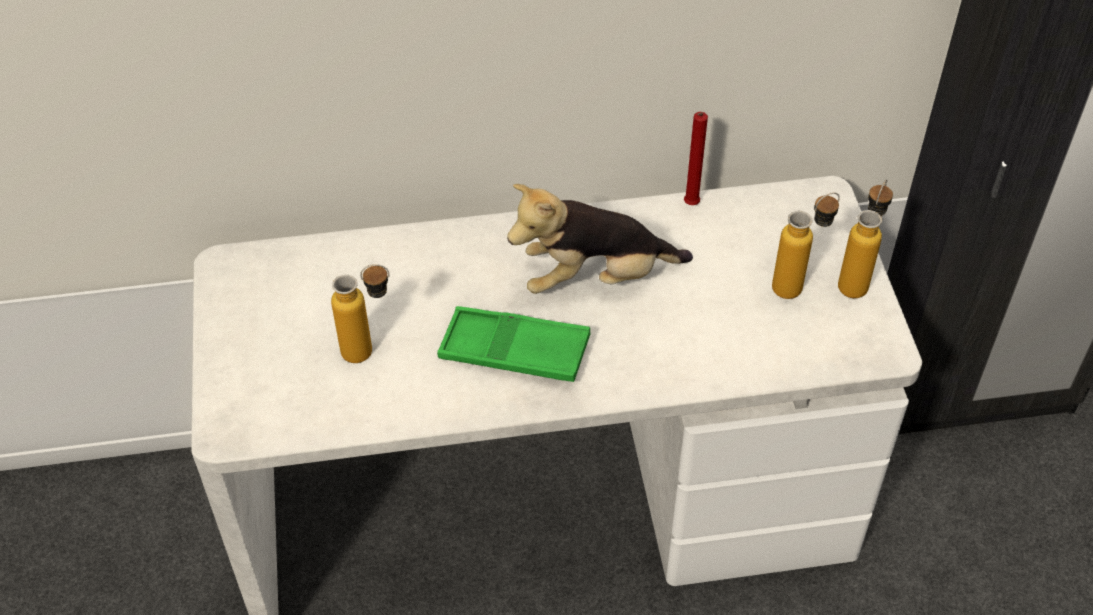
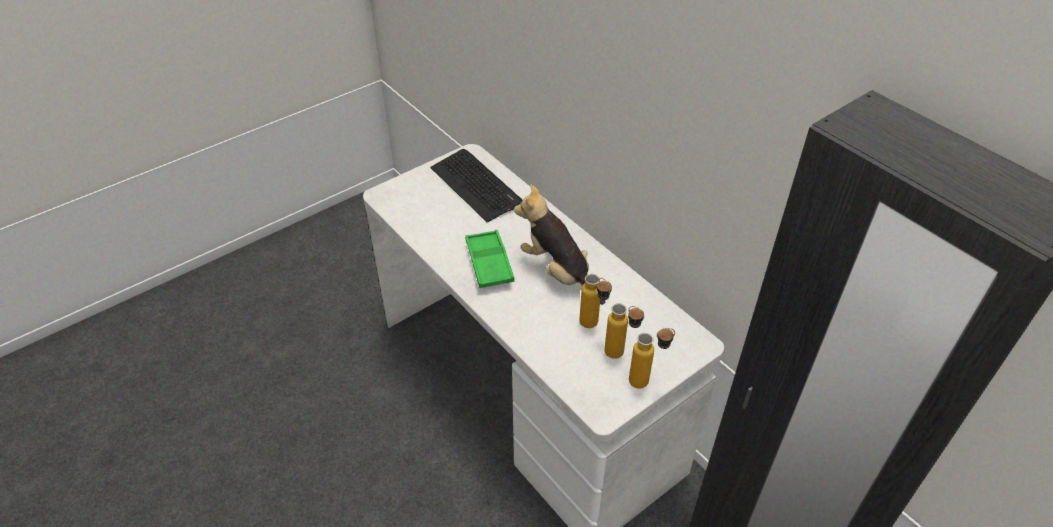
camera: 60 degrees right, 5 degrees down
(318, 291) = (477, 186): none -> keyboard
(370, 351) = (454, 216): bottle -> bottle (593, 327)
(690, 206) = (641, 289): red candle -> none

